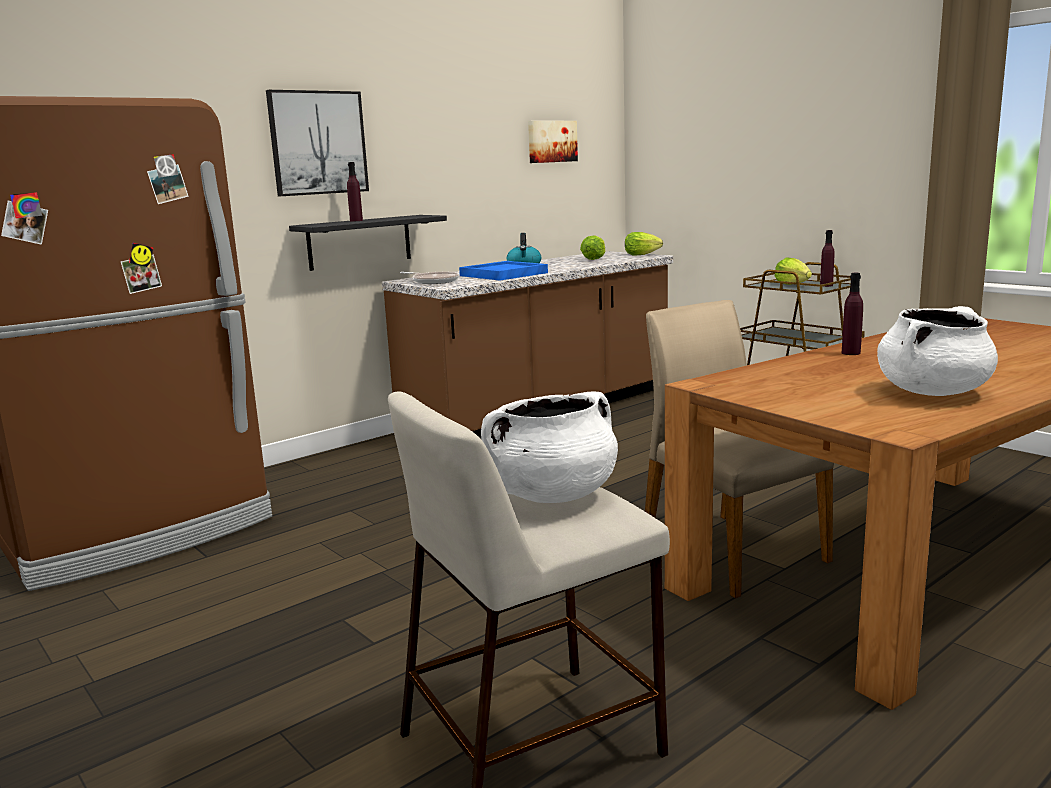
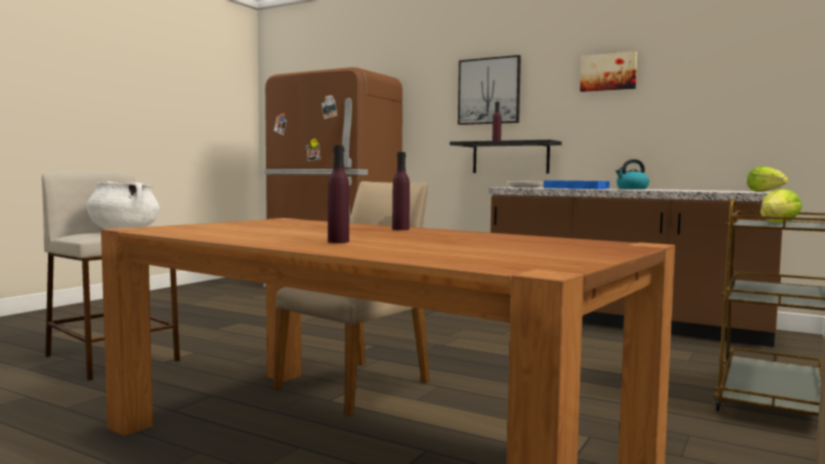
camera: 70 degrees right, 10 degrees down
(551, 141) = (717, 80): picture -> picture (608, 72)
(594, 259) = (709, 190): lettuce -> none
(826, 285) = (797, 226): purple bottle -> purple bottle (338, 241)
(933, 392) = (250, 233): white cooking pot -> none

